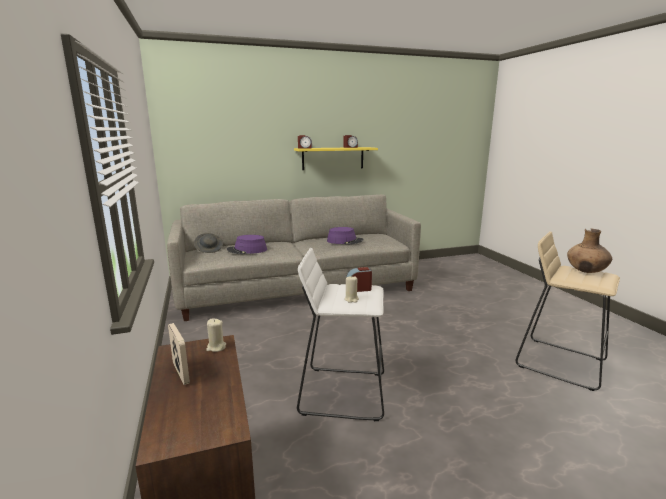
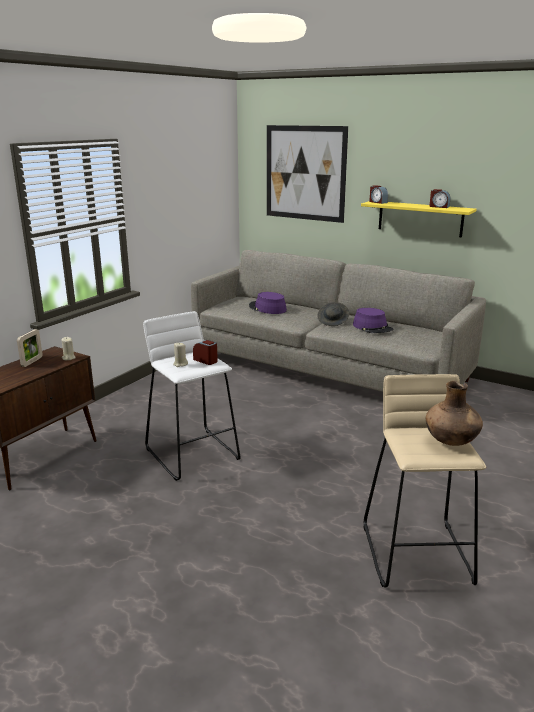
camera: 50 degrees right, 5 degrees up
(209, 249) = (246, 299): grey hat -> grey hat (333, 321)
(230, 129) = (305, 173): none -> picture

